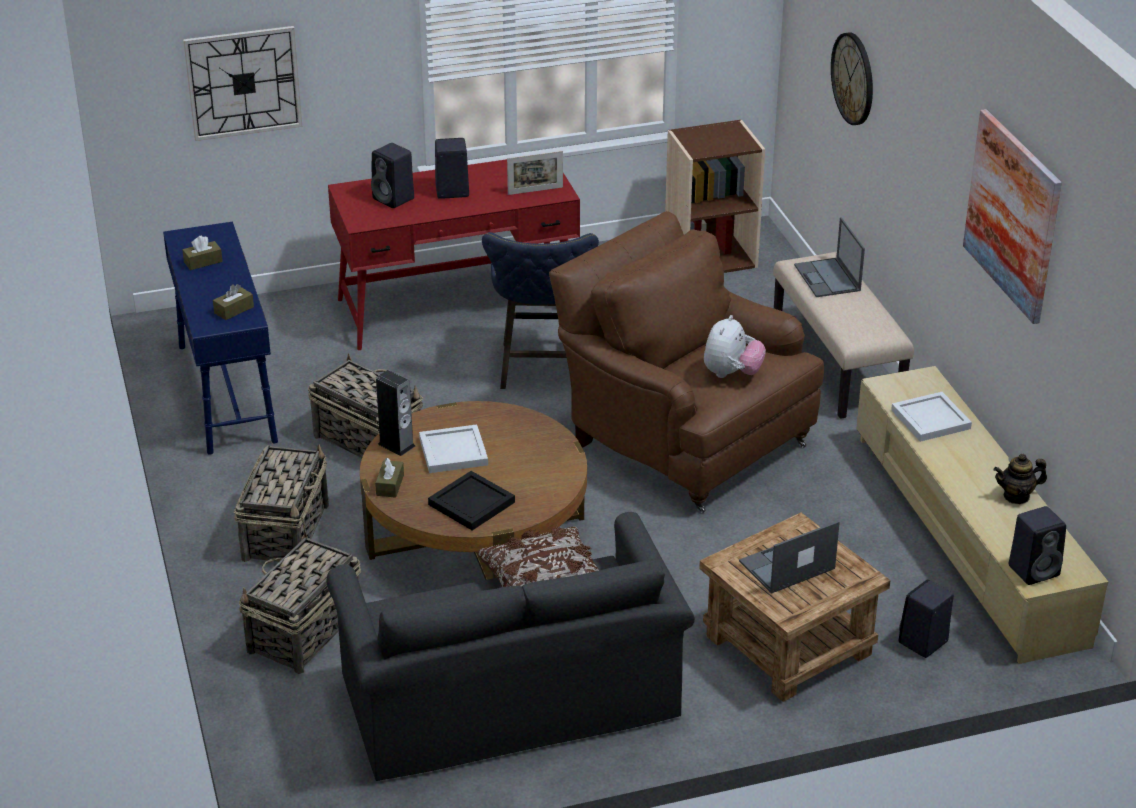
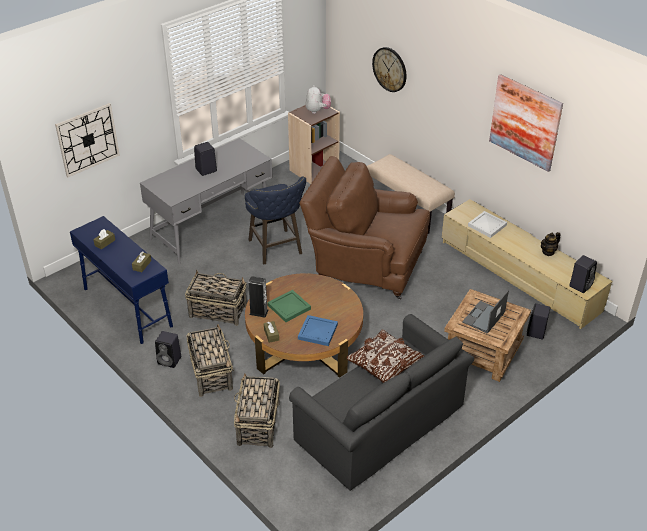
camera: 25 degrees left, 5 degrees up
(394, 199) = (180, 182): black speaker -> black speaker (170, 360)
(454, 451) = (289, 306): white tray -> green tray
(458, 307) = (212, 227): red desk -> grey desk
(473, 503) = (318, 331): black tray -> blue tray
(535, 191) = (247, 159): picture frame -> none
(731, 374) = (399, 229): plush toy -> plush toy (317, 111)
(828, 278) = (397, 168): laptop -> none

